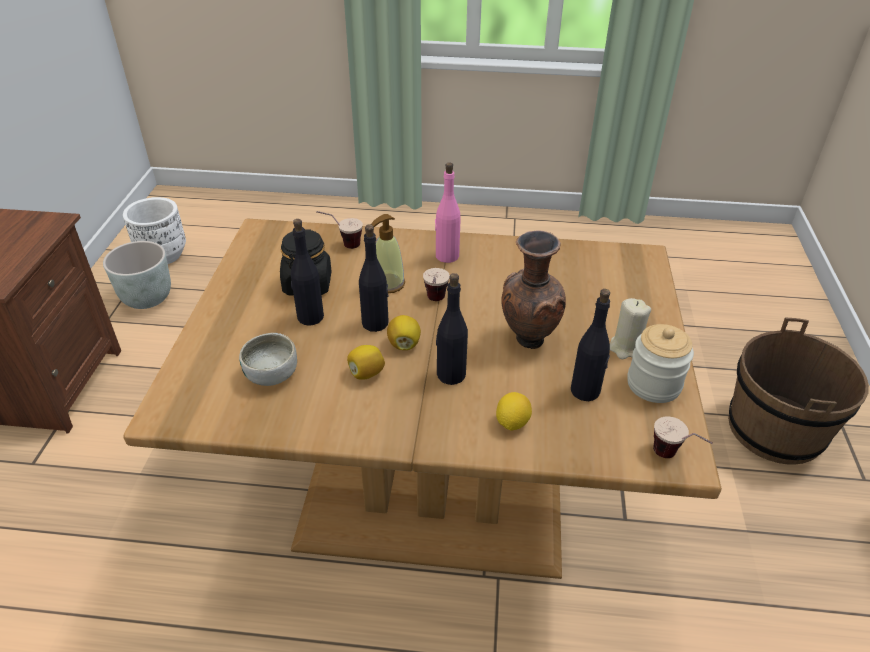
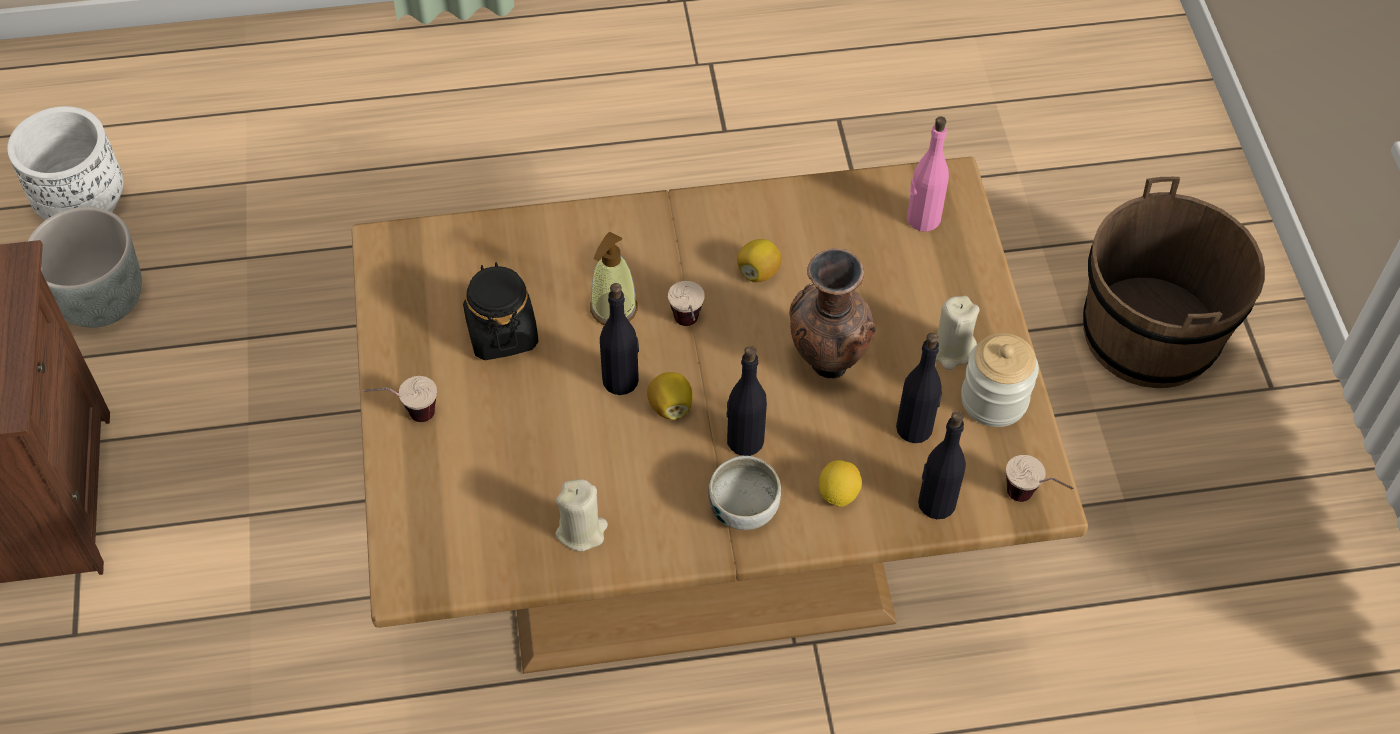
camera: 15 degrees left, 15 degrees up
(271, 374) = (518, 490): bowl -> bowl (743, 507)
(304, 408) = (581, 531): none -> beige candle
(310, 317) = (529, 389): black bottle -> black bottle (936, 503)
(342, 245) = (521, 249): cup -> cup (406, 416)
(366, 373) = (638, 462): lemon -> lemon (758, 272)
(446, 256) = (678, 240): pink bottle -> pink bottle (922, 219)

